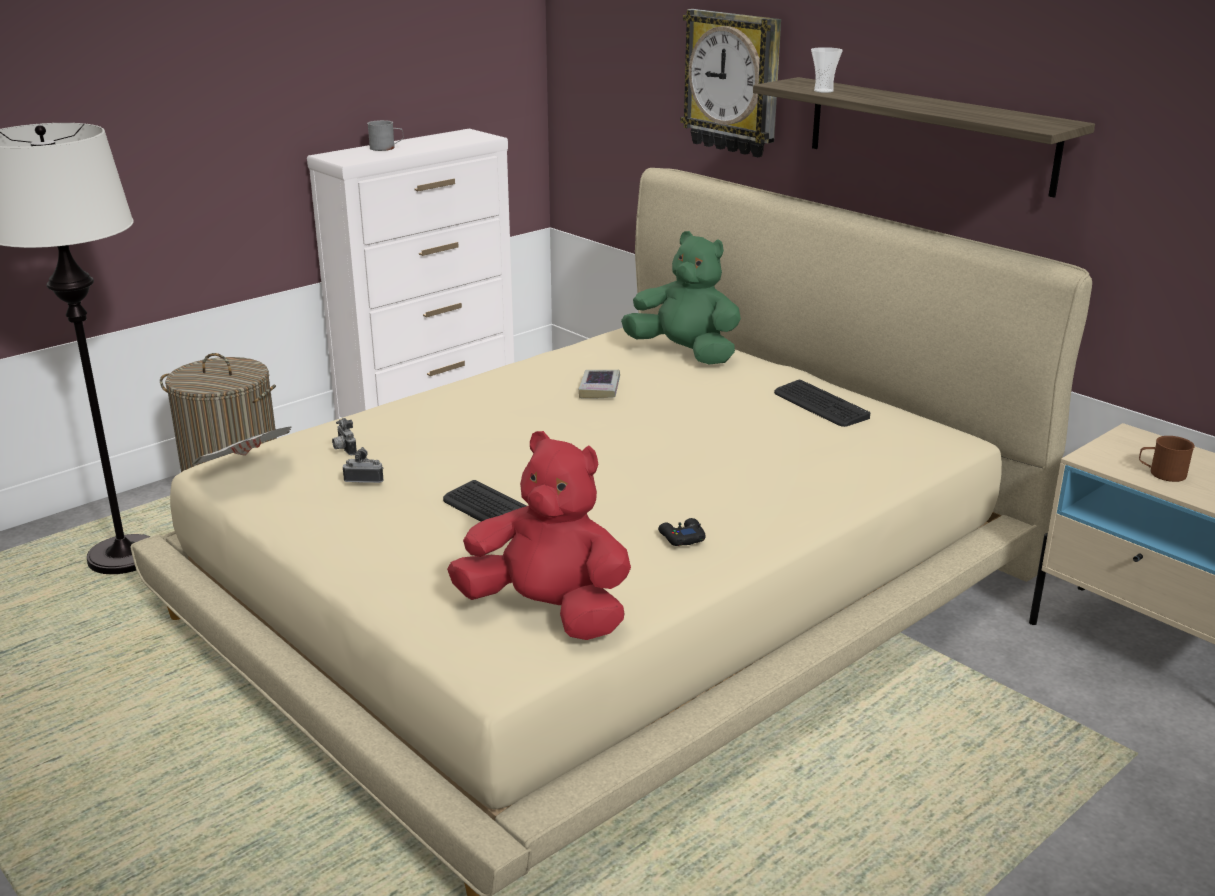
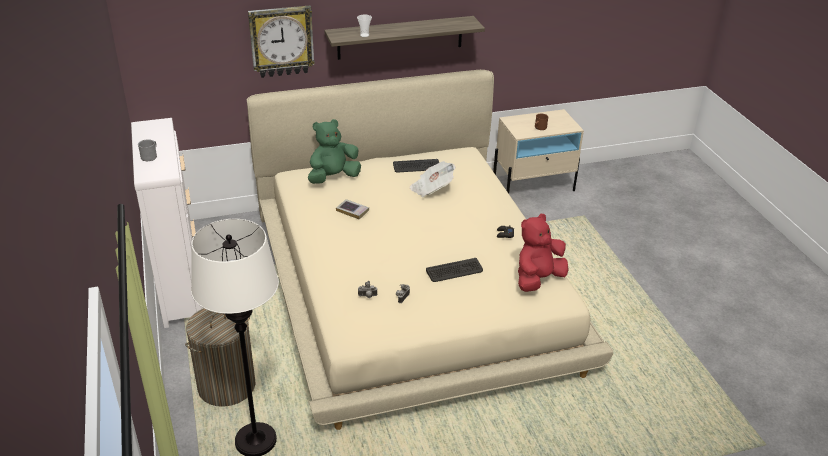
camera: 65 degrees left, 10 degrees up
(244, 471) = (361, 332): newspaper -> newspaper (431, 189)

